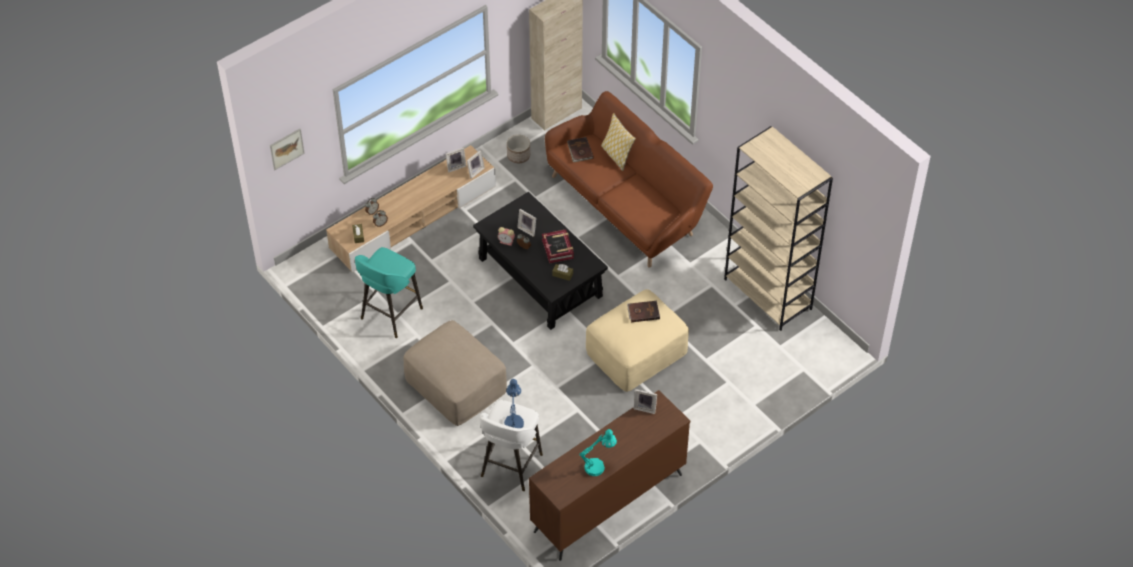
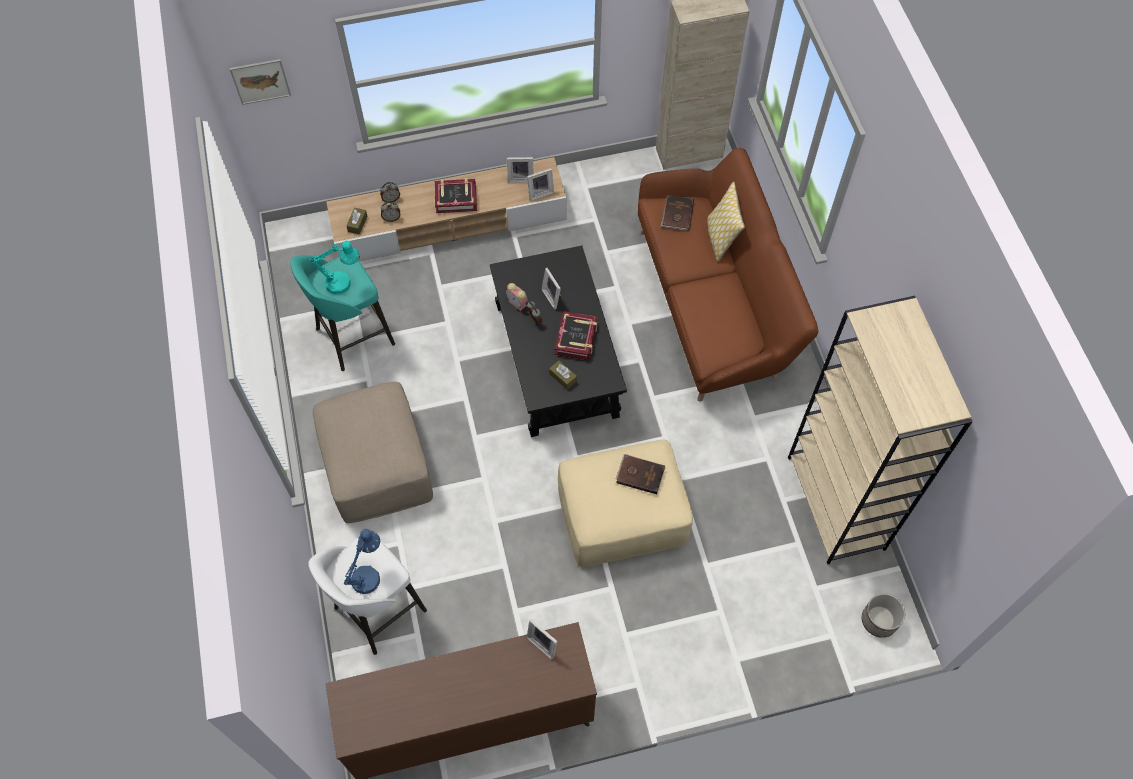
camera: 25 degrees right, 10 degrees up
(418, 195) = (456, 198): none -> book
(518, 156) = (615, 190): planter -> planter (878, 620)
(598, 466) = (429, 709): turquoise table lamp -> turquoise table lamp (344, 283)

